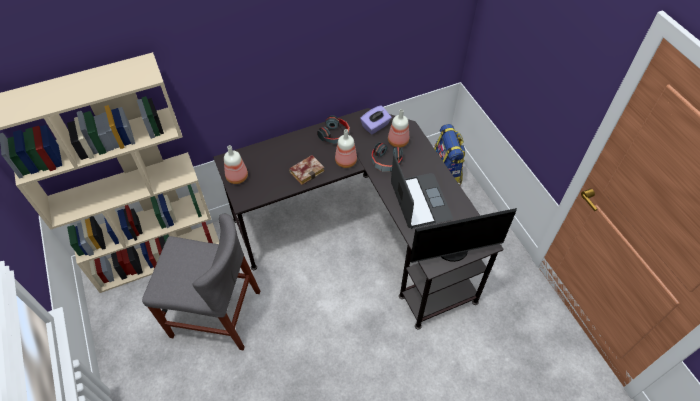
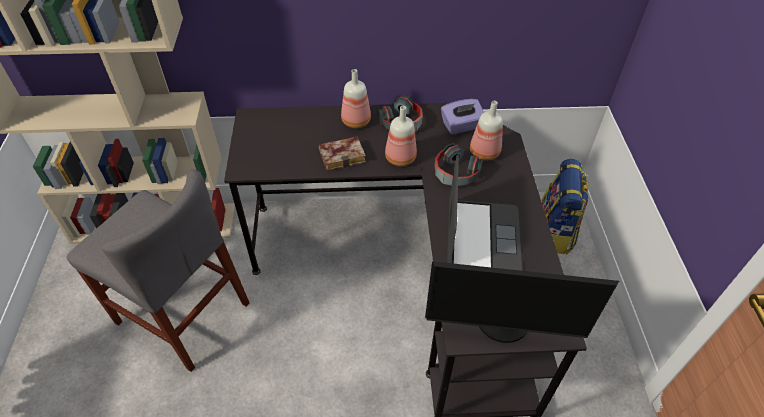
camera: 20 degrees right, 5 degrees down
(238, 177) = (252, 139): bottle -> bottle (357, 121)

